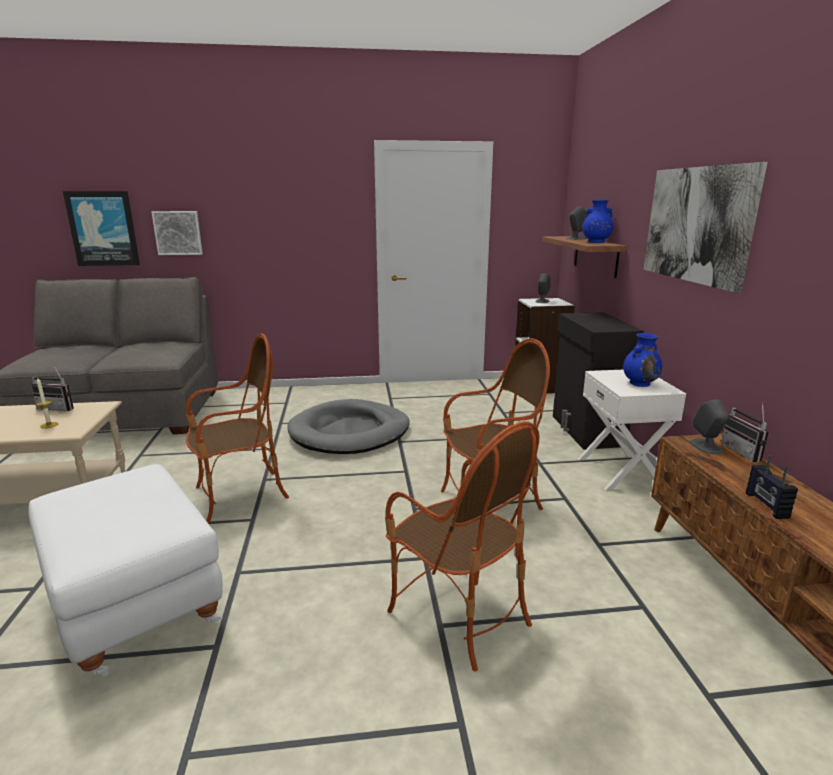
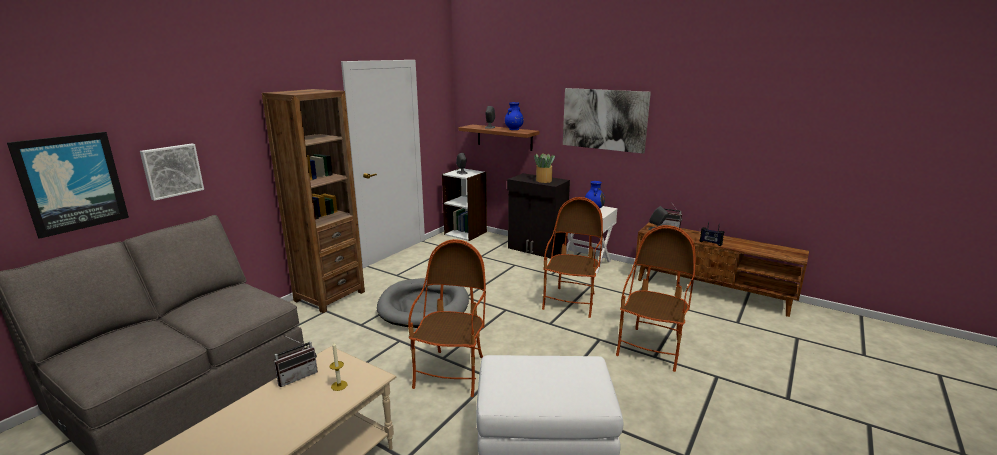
camera: 50 degrees left, 0 degrees up
(311, 393) = (329, 296): none -> brown bookcase
(459, 614) = (651, 349): armchair -> armchair turned 60 degrees counterclockwise
(600, 323) = (543, 180): none -> potted plant

